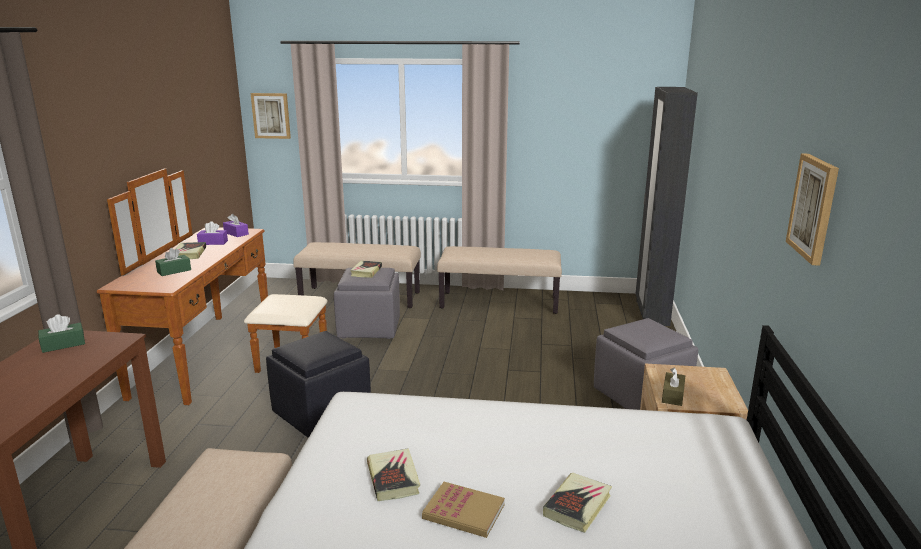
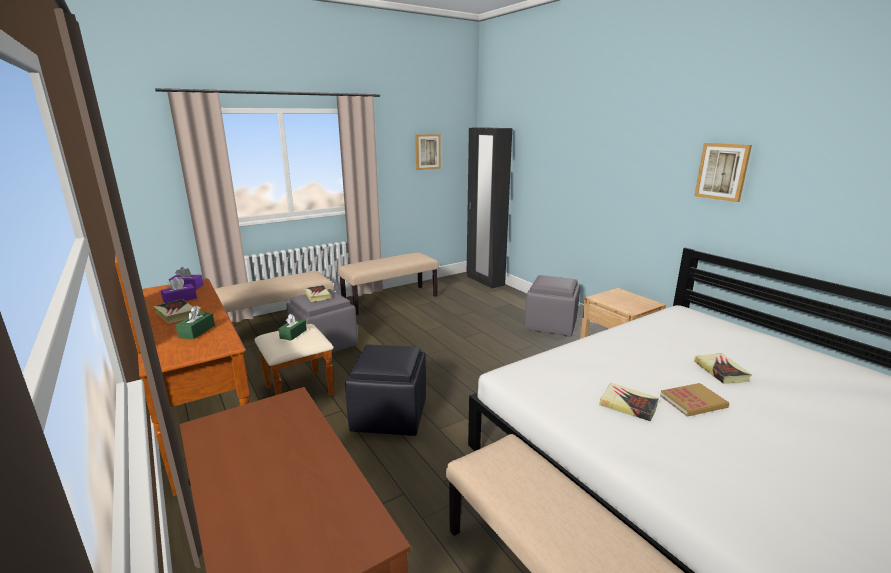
camera: 40 degrees left, 0 degrees up
(63, 344) = (234, 431): green tissue box -> green tissue box (293, 334)
(271, 115) = (144, 168): picture -> picture (427, 151)
(672, 395) = (626, 308): brown tissue box -> none

